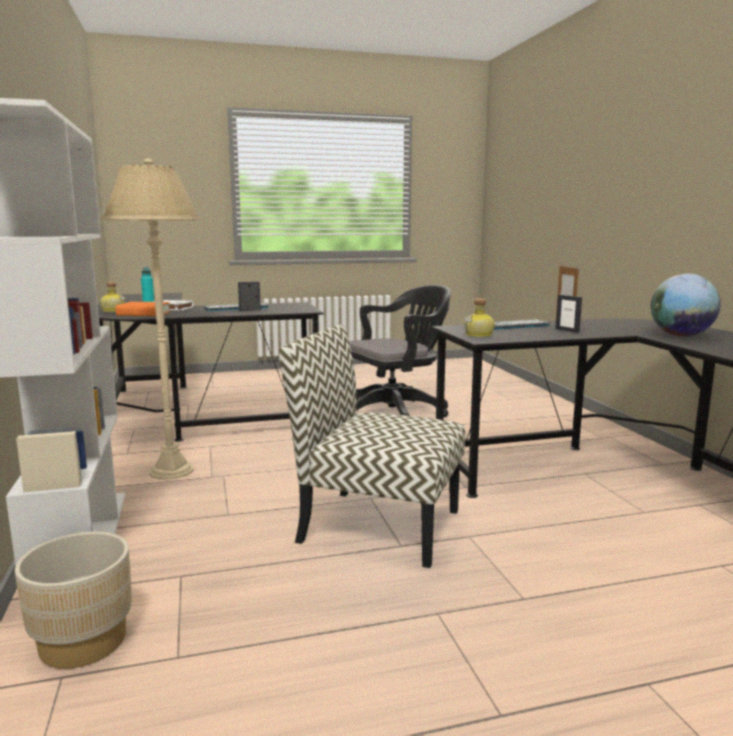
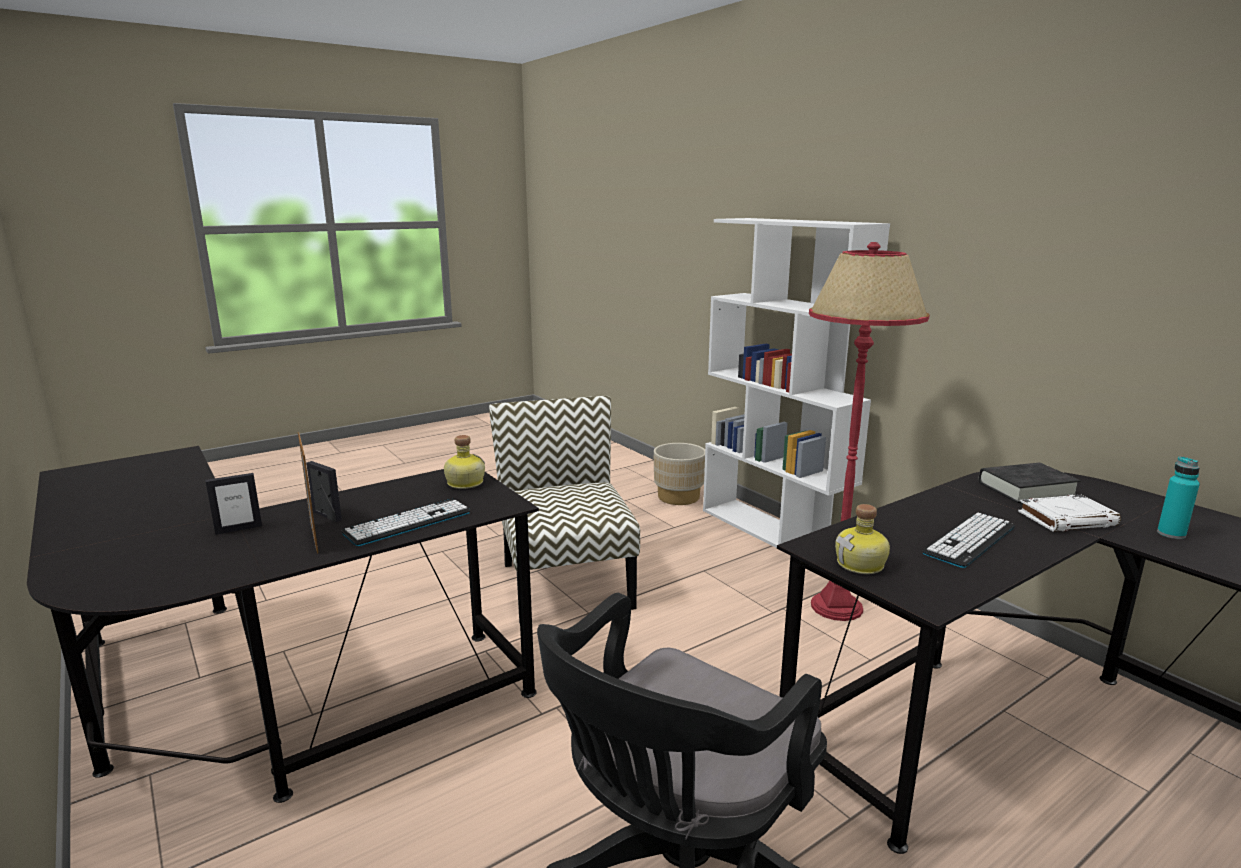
camera: 160 degrees right, 5 degrees up
(113, 311) = (1104, 493): bottle -> bottle (862, 565)
(143, 313) = (1026, 489): orange book -> black book
(171, 471) = (836, 606): beige floor lamp -> red floor lamp
(249, 310) = (919, 532): picture frame -> picture frame (239, 529)
(377, 525) = (565, 583): chair -> chair turned 105 degrees counterclockwise
(680, 335) = (161, 520): globe -> none

